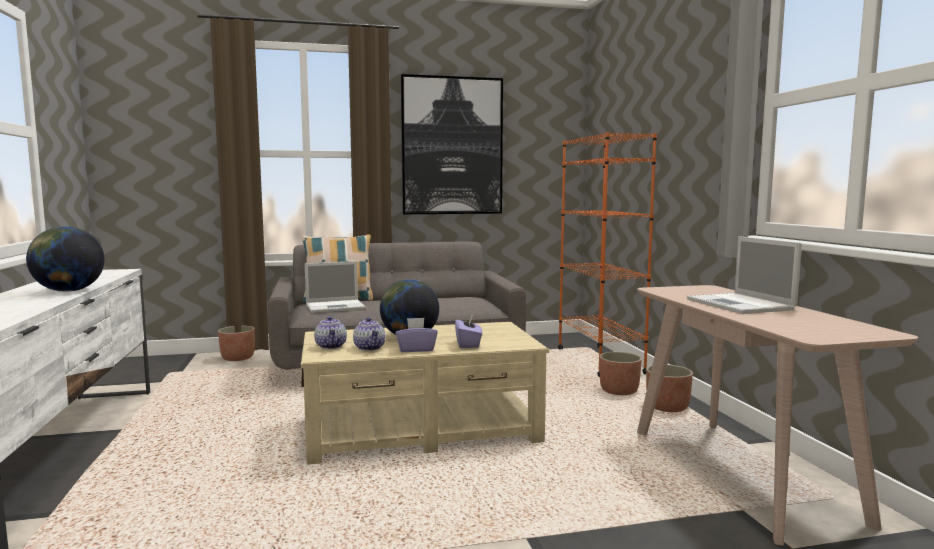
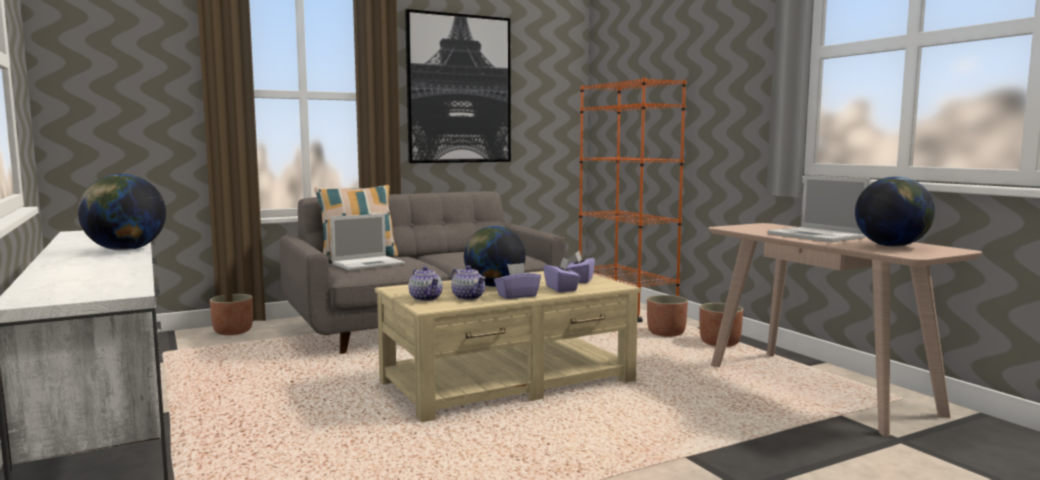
camera: 15 degrees left, 0 degrees up
(499, 336) = (580, 280): none -> purple tissue box
(808, 323) = (891, 246): none -> globe

